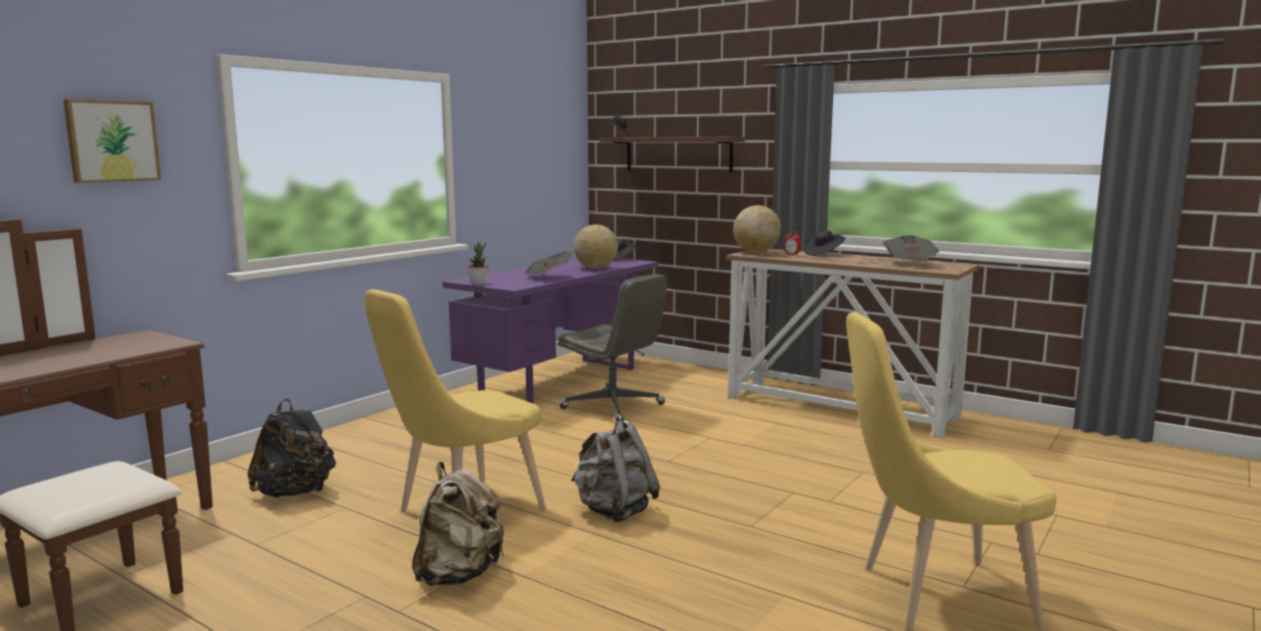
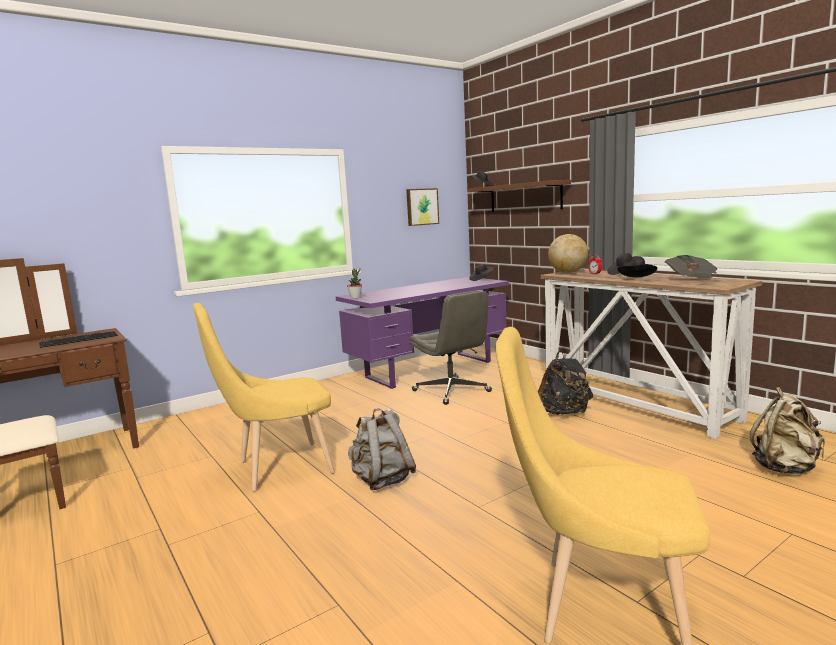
camera: 20 degrees right, 0 degrees up
(112, 141) = (87, 206): picture -> picture (421, 207)
(124, 347) = (80, 339): none -> keyboard
(295, 493) = (192, 442): black backpack -> black backpack (564, 413)
(458, 575) = (231, 520): beige backpack -> beige backpack (785, 468)
(548, 277) = (410, 293): newspaper -> none
(596, 268) = (454, 286): globe -> none
(850, 262) = (637, 279): none -> black hat

